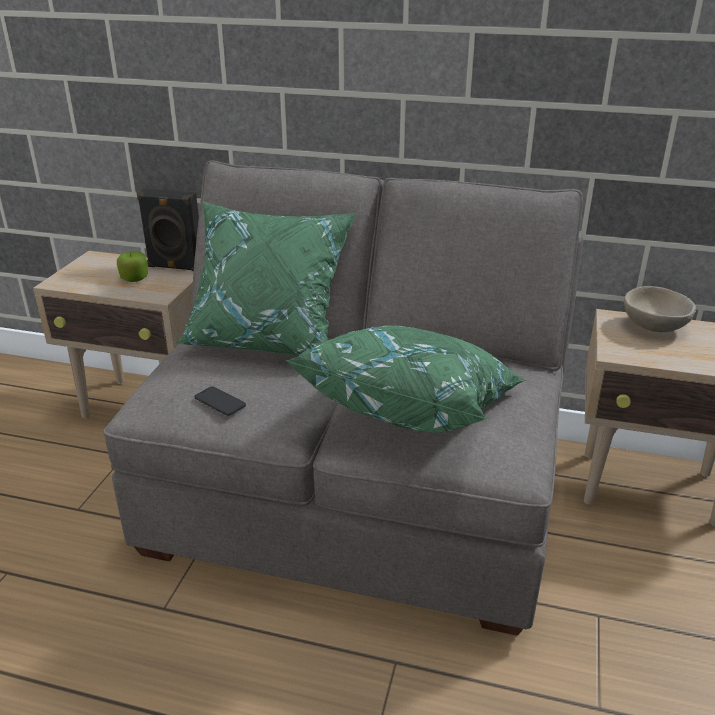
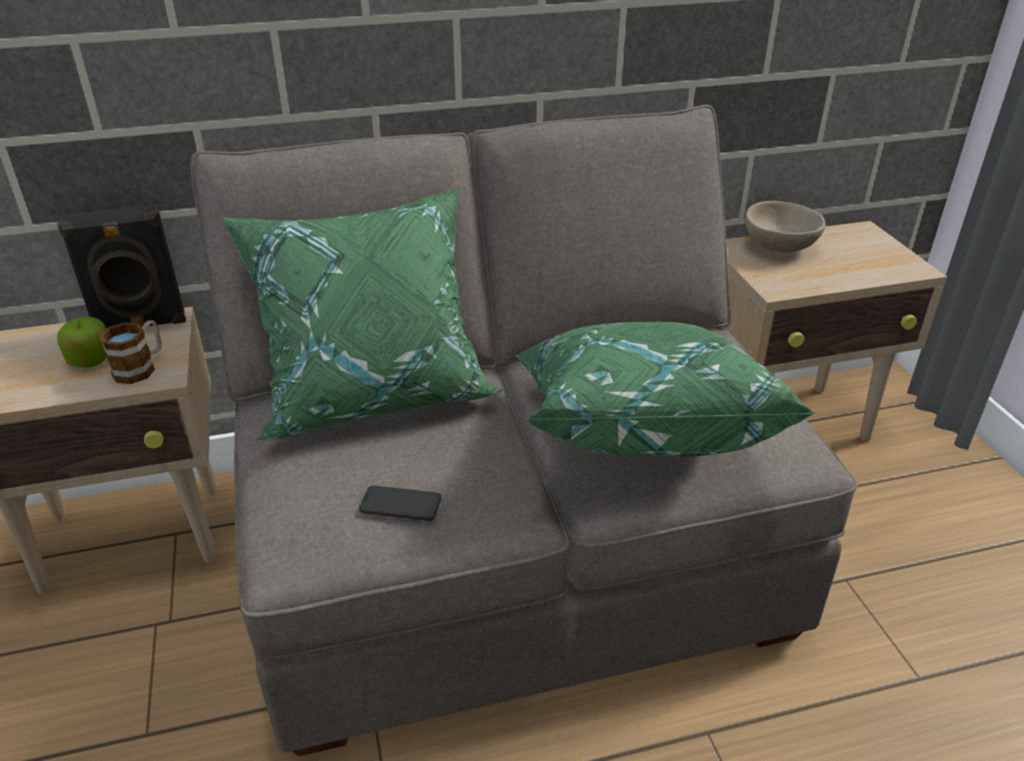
camera: 30 degrees left, 5 degrees up
(154, 289) = (141, 367): none -> mug

